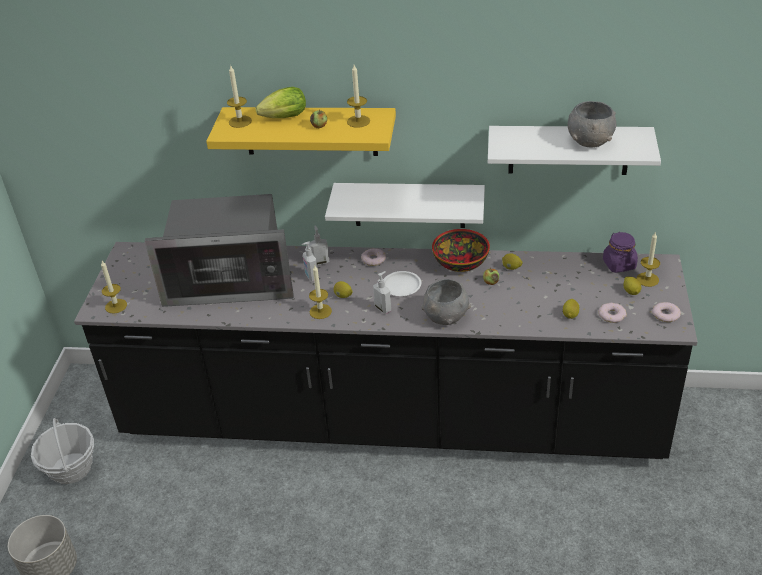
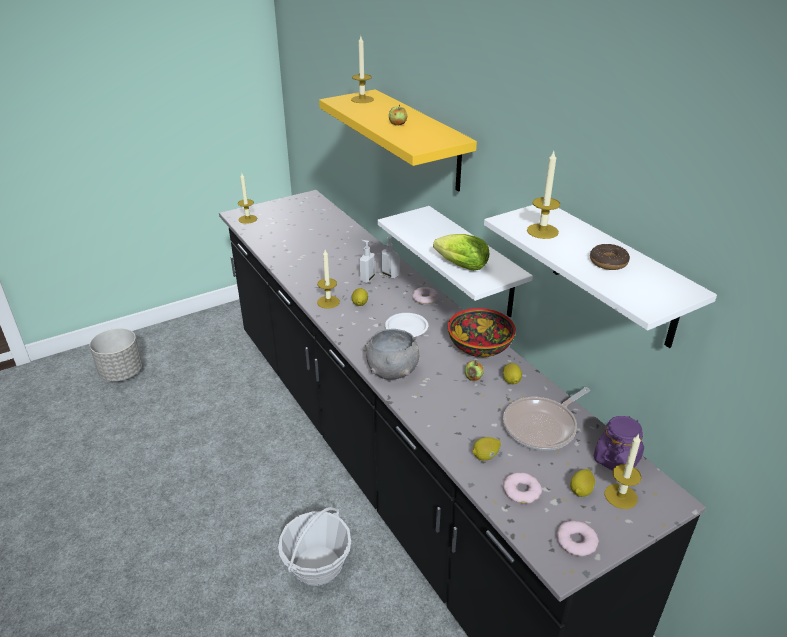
camera: 50 degrees right, 5 degrees down
(71, 468) = (210, 333): basket -> basket (317, 565)
(231, 280) = (322, 248): microwave -> none
(282, 118) = (388, 109): lettuce -> lettuce (458, 265)
(358, 121) = (429, 134): candle -> candle (542, 231)
(383, 308) = (365, 331): soap dispenser -> none
(566, 277) = (542, 426): none -> frying pan
(589, 142) = (608, 262): grey bowl -> donut

